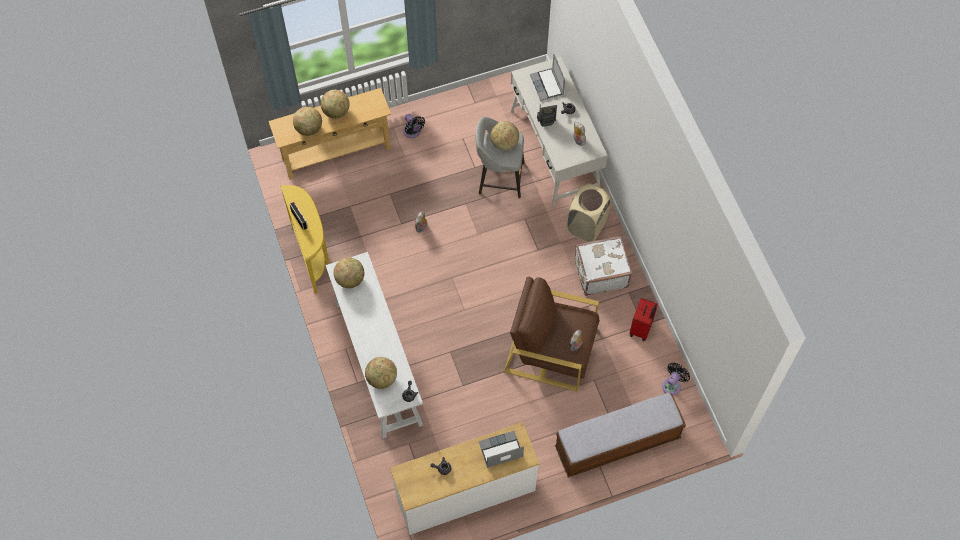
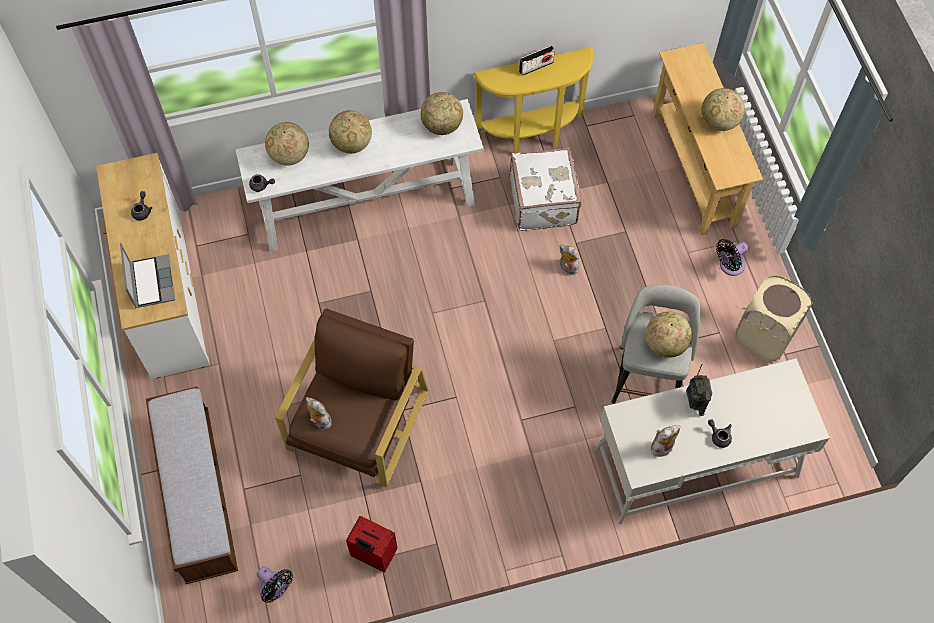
camera: 95 degrees right, 0 degrees up
(309, 129) = (690, 89): globe -> globe (351, 144)
(547, 85) = (769, 410): laptop -> none
(586, 225) = (558, 495): beige laundry basket -> beige laundry basket (764, 335)
(600, 272) = (474, 506): white suitcase -> white suitcase (544, 201)

